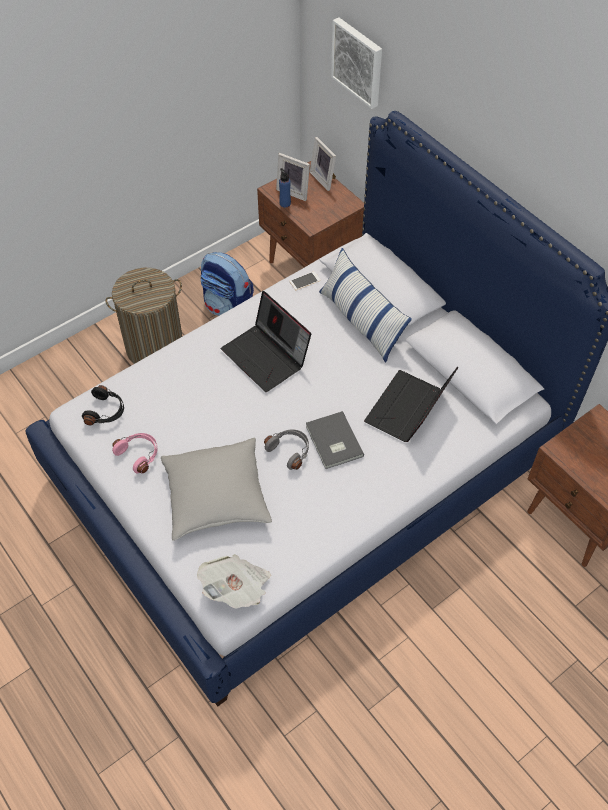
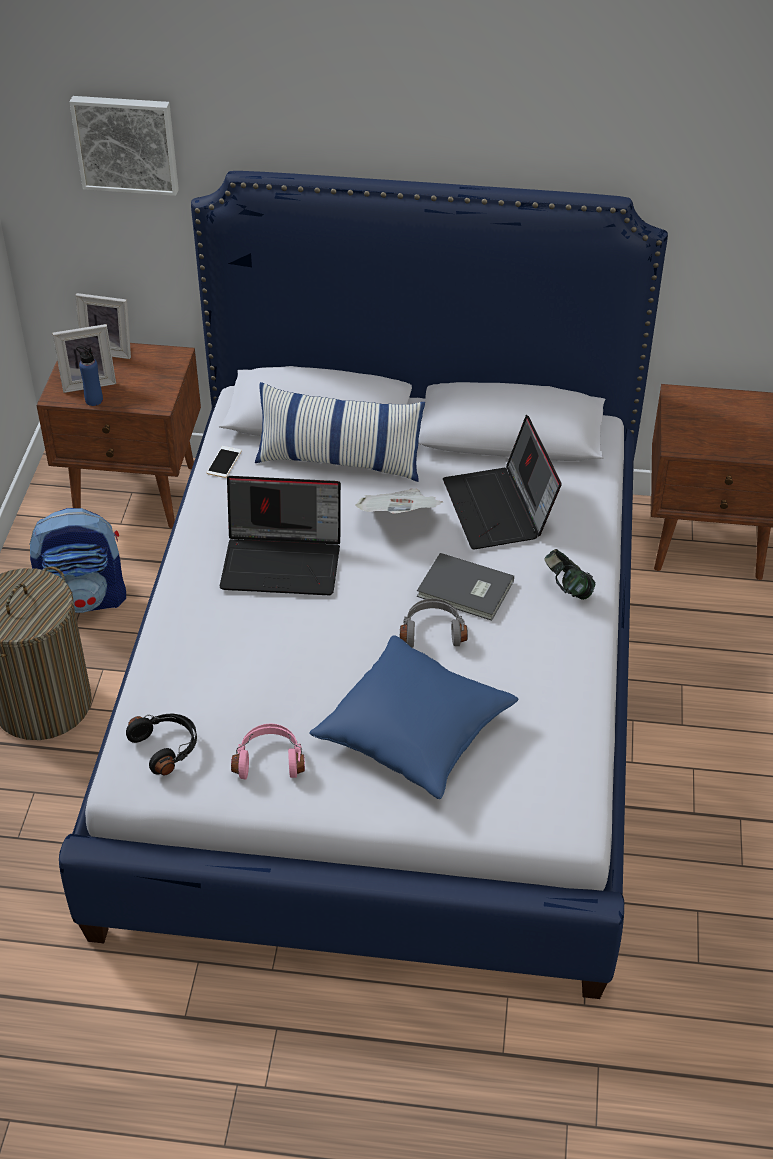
camera: 45 degrees left, 10 degrees down
(216, 497) = (414, 732): grey pillow -> blue pillow
(237, 588) = (555, 797): newspaper -> newspaper (399, 519)
(386, 483) = (567, 588): none -> headphones

